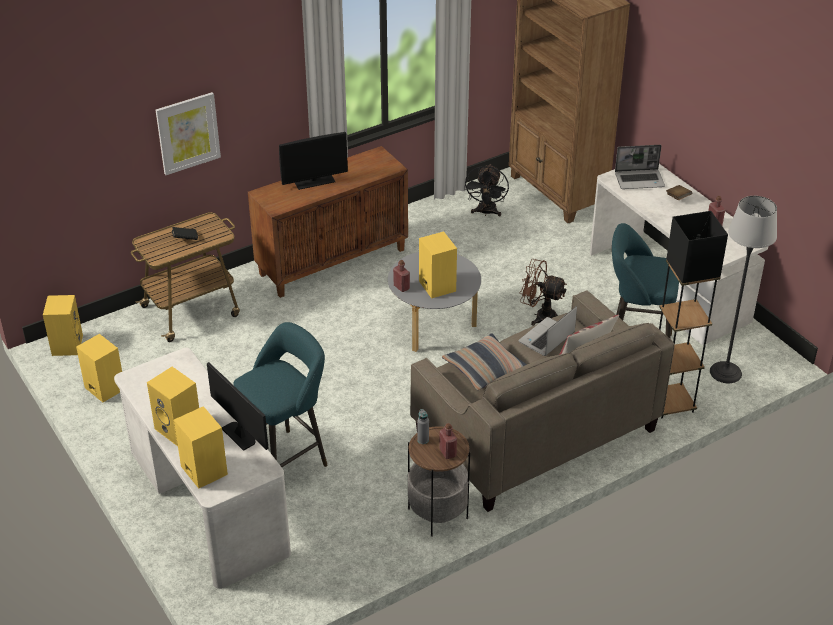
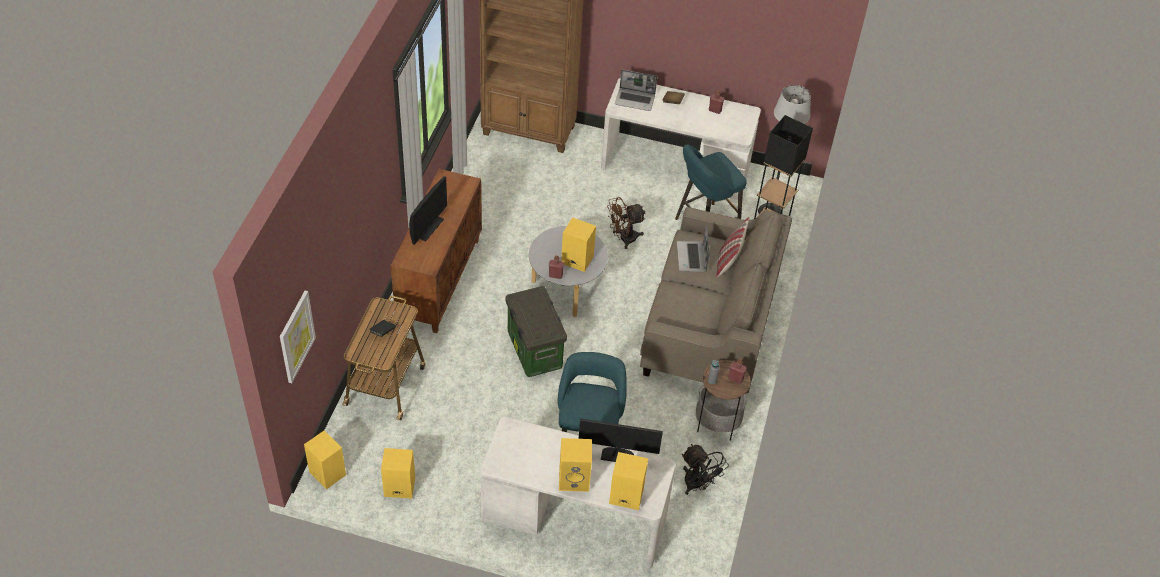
camera: 45 degrees left, 10 degrees up
(188, 133) = (350, 246): picture -> picture (296, 336)
(344, 355) = (533, 350): none -> storage box
(484, 368) = (680, 304): pillow -> none
(486, 212) = (499, 175): black fan -> black fan (697, 485)
(640, 180) = (635, 100): laptop -> laptop turned 60 degrees clockwise

